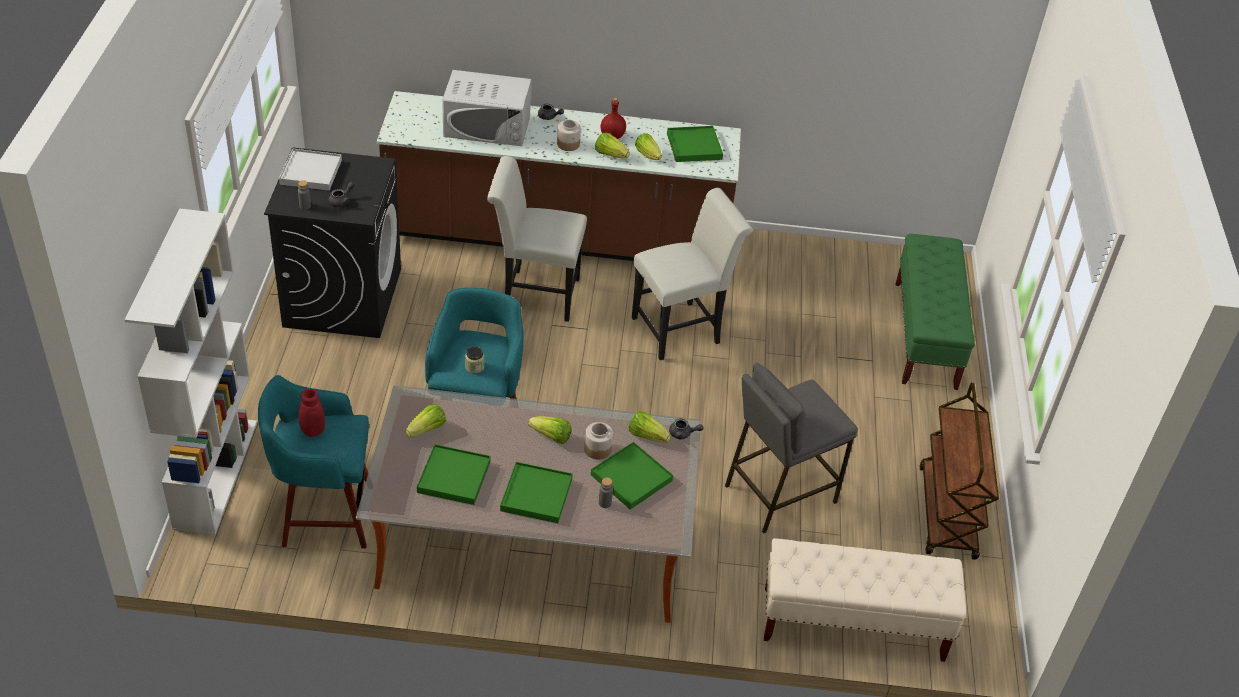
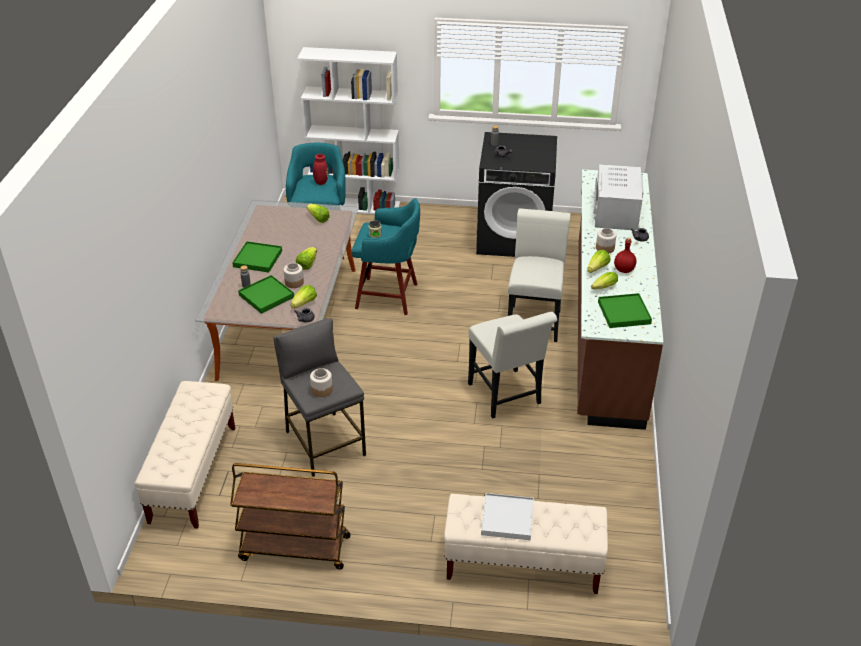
camera: 95 degrees right, 5 degrees down
(310, 172) = (530, 143): white tray -> white tray (507, 518)
(453, 477) = (277, 229): green tray -> none
(820, 412) = (321, 390): none -> jar
(925, 335) = (522, 565): green bench -> beige bench

